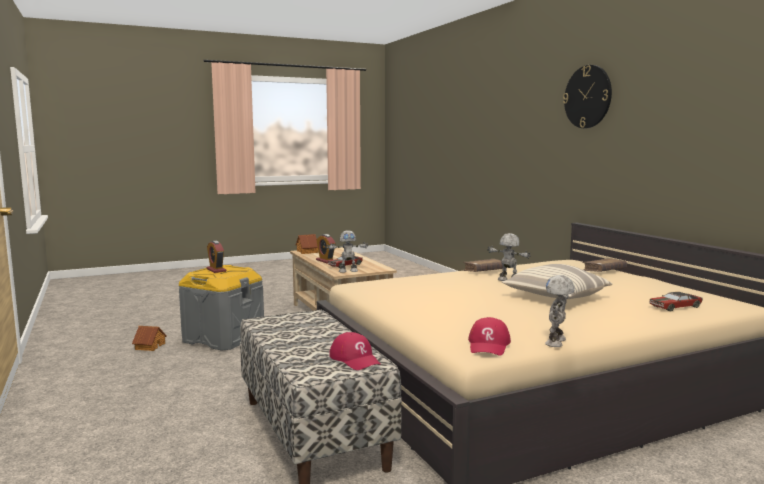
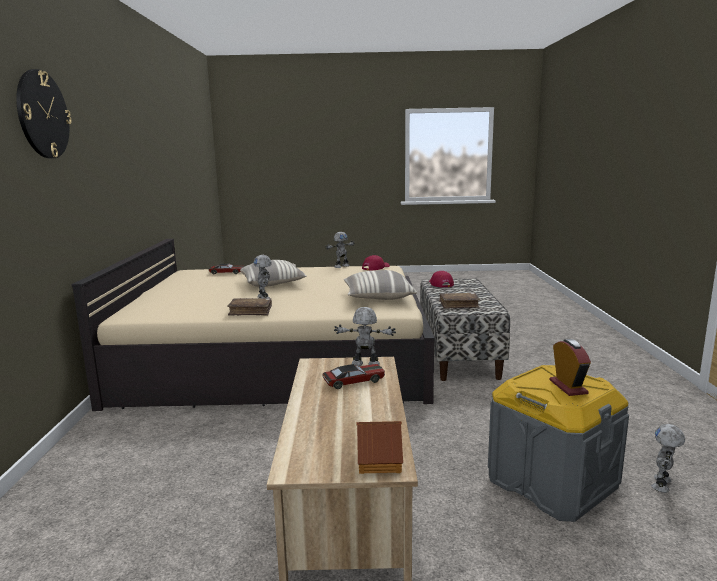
camera: 155 degrees left, 5 degrees up
(149, 346) = (663, 484): toy house -> toy robot
(326, 261) = (372, 402): alarm clock -> none
(394, 293) = (377, 298): none -> pillow
(604, 271) = (151, 300): brown book -> brown book (459, 305)

